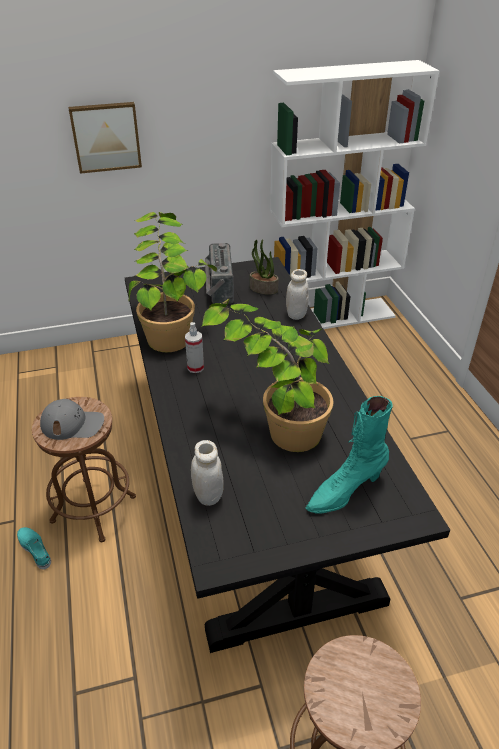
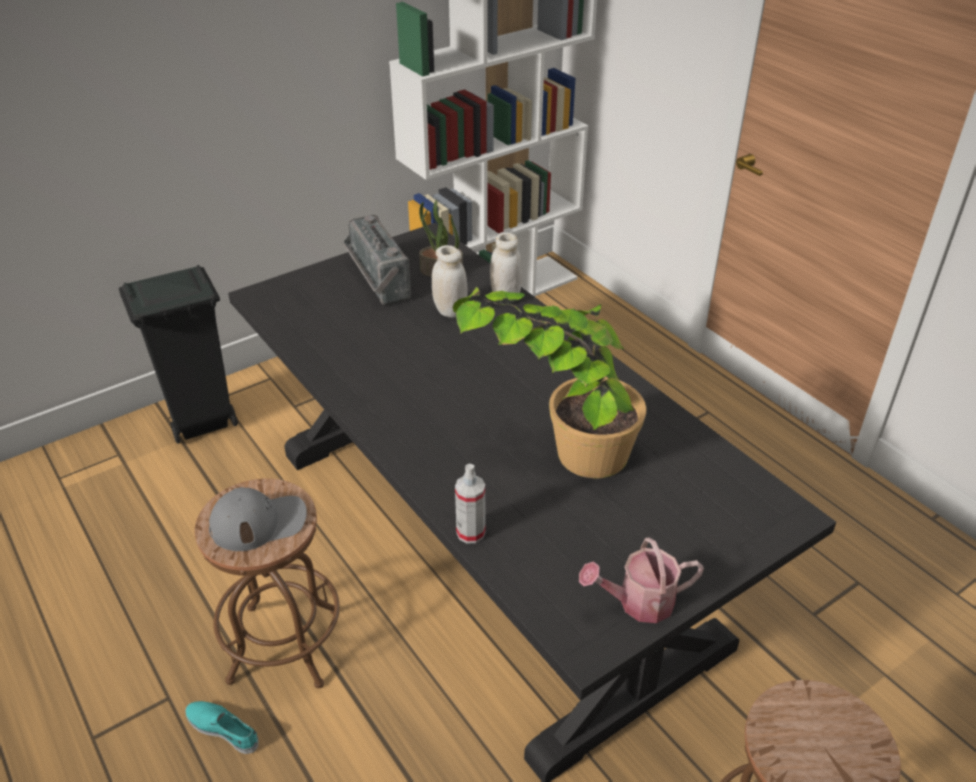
camera: 20 degrees left, 0 degrees up
(106, 137) = (151, 84): picture -> none
(110, 359) = (201, 423): none -> black trash can
(171, 326) = (340, 349): potted plant -> none
(195, 367) = (409, 398): spray bottle -> spray bottle (470, 532)
(208, 495) = (526, 564): white jar -> white jar (450, 311)
(269, 544) = (638, 602): none -> watering can
(345, 491) = (693, 510): turquoise boot -> none

